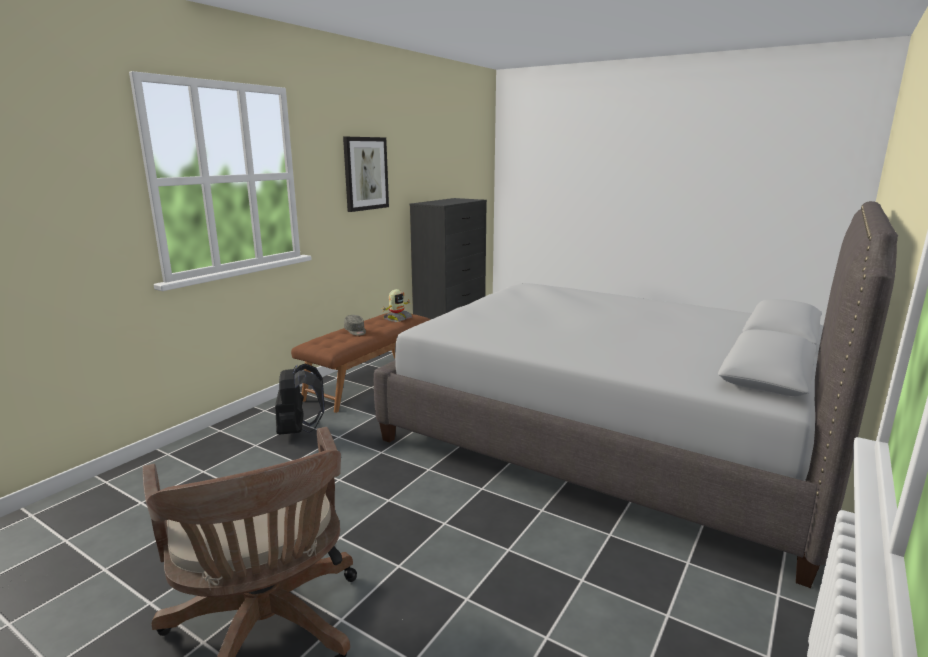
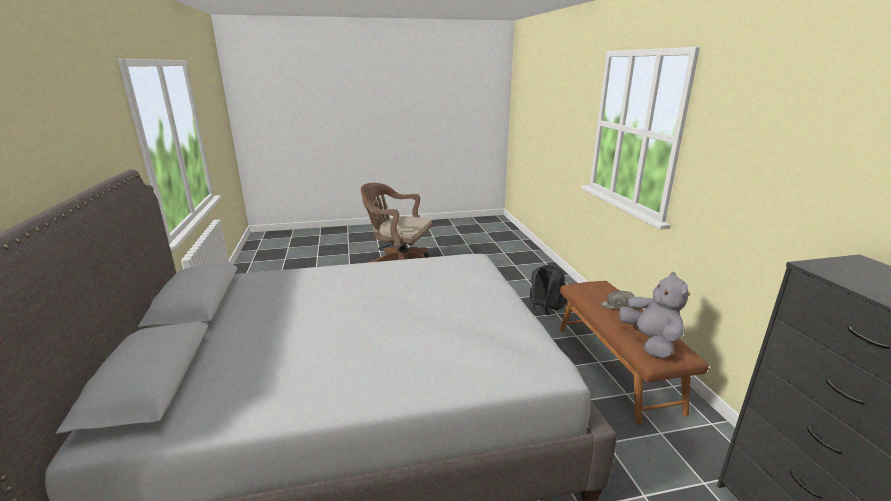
camera: 135 degrees right, 5 degrees up
(365, 173) = (778, 166): picture -> none
(397, 318) = (650, 342): toy robot -> grey plush toy

